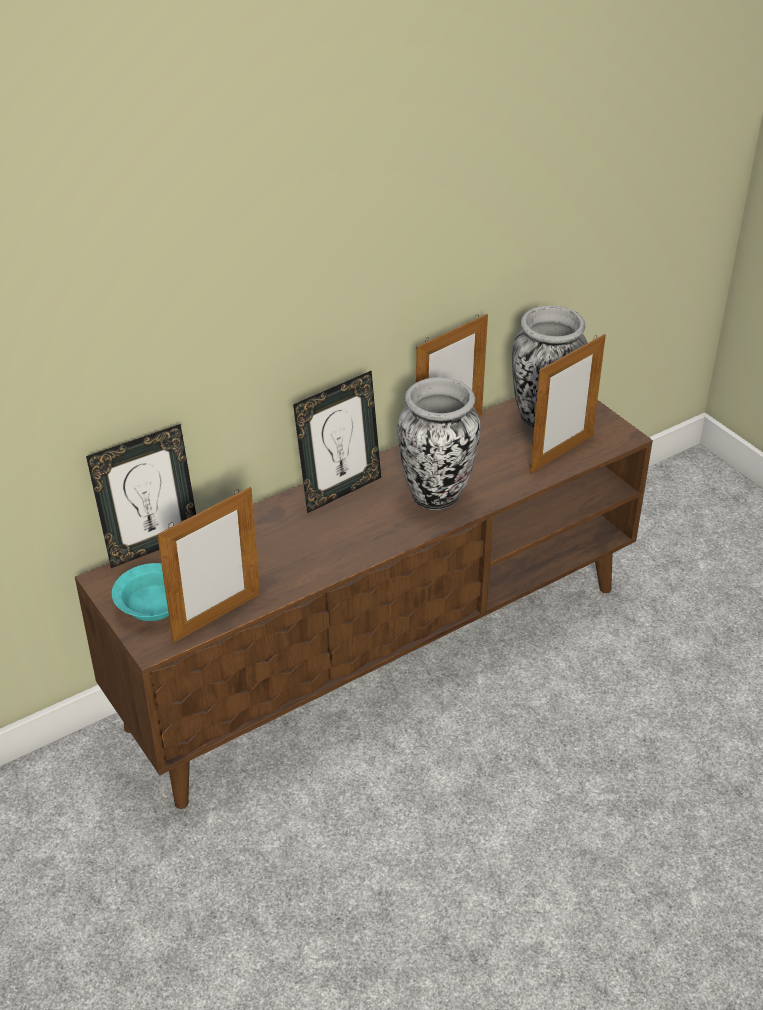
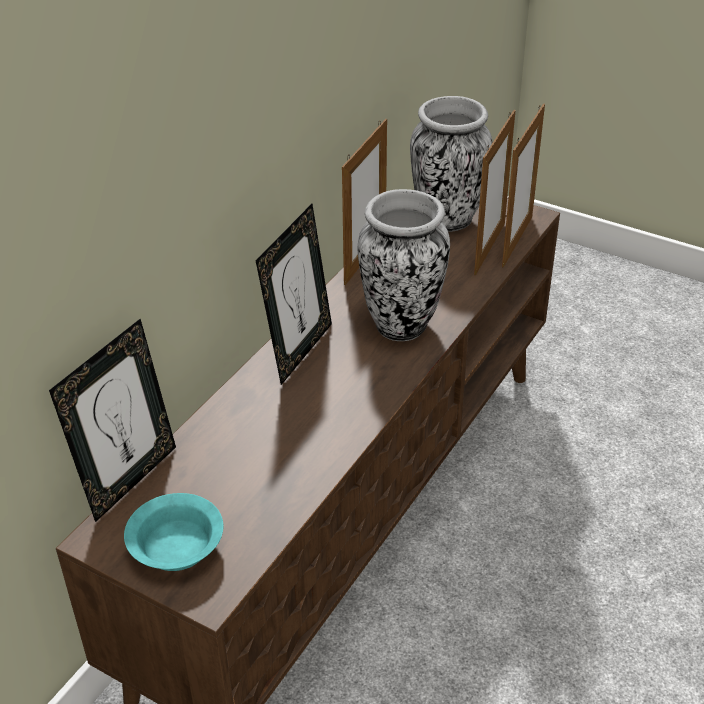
camera: 25 degrees left, 0 degrees up
(217, 617) = (262, 535): picture frame -> picture frame (517, 241)

